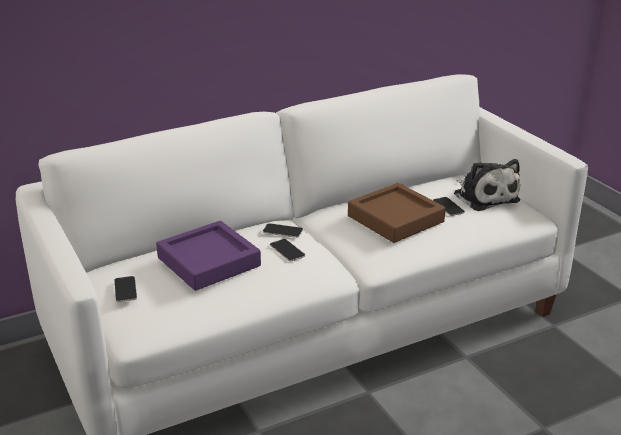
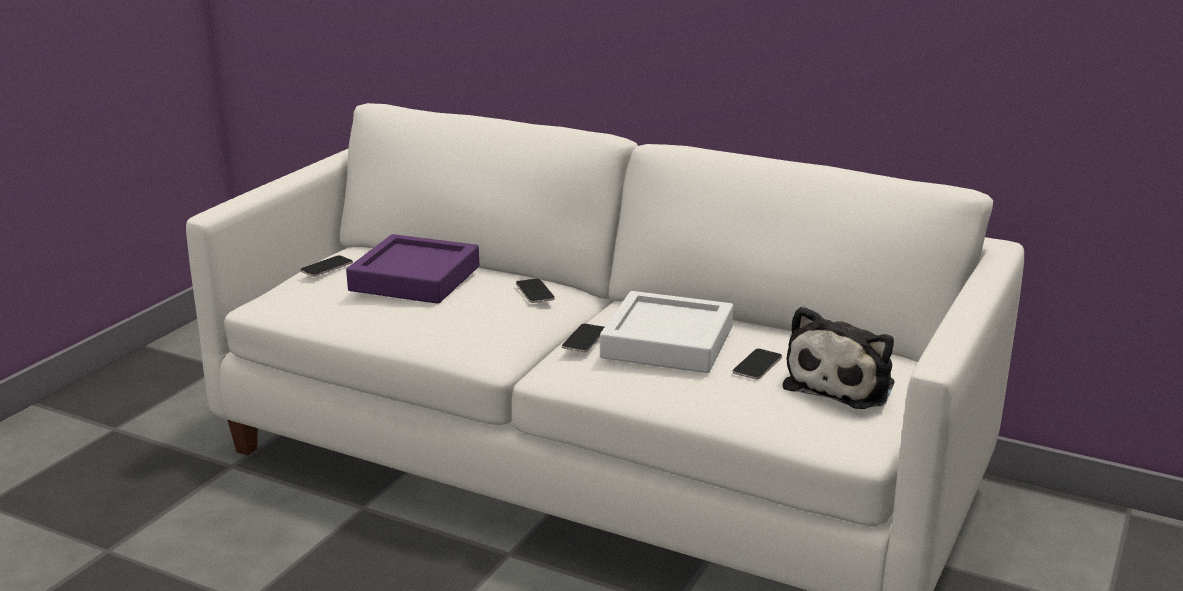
camera: 55 degrees right, 5 degrees down
(287, 250) = (490, 306): phone -> phone (584, 339)
(395, 219) = (667, 342): brown tray -> white tray

